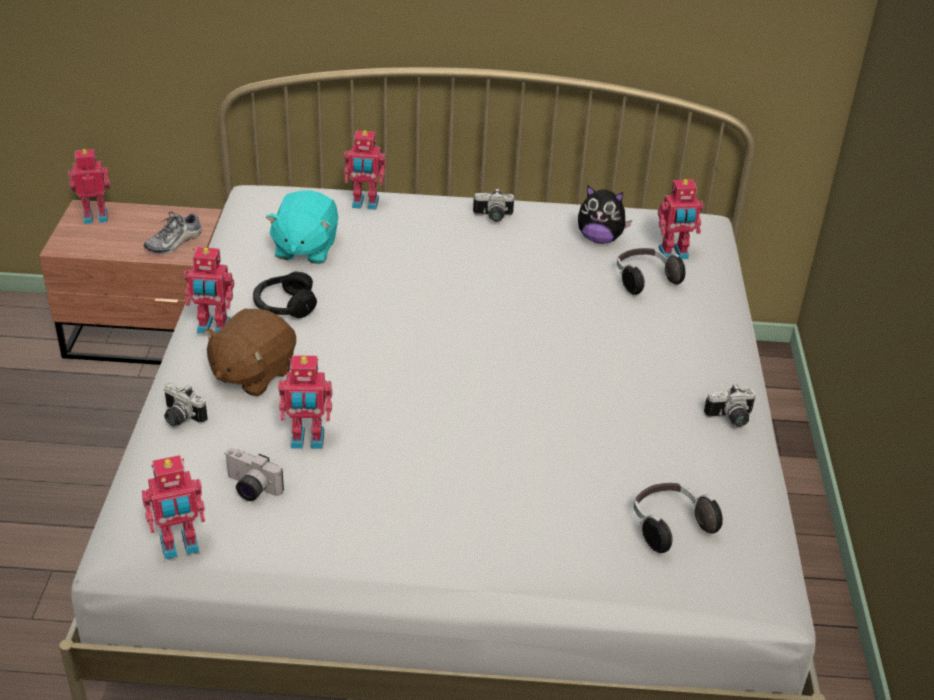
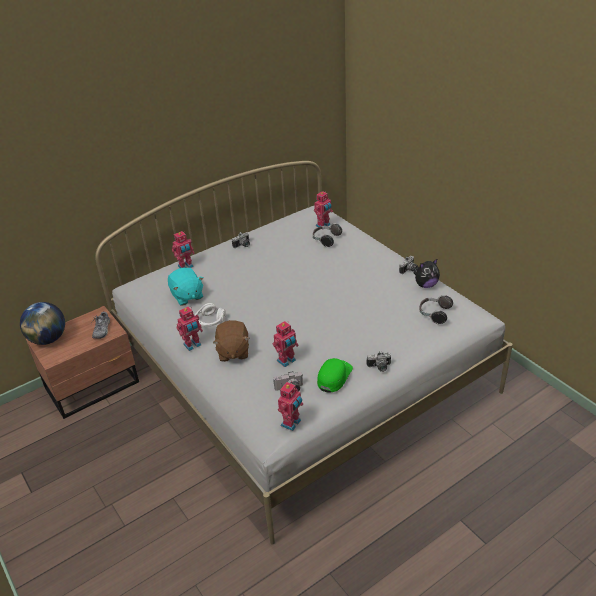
camera: 35 degrees left, 0 degrees up
(95, 216) = (48, 339): toy robot -> globe
(180, 418) = (228, 383): camera -> camera (379, 367)
(284, 305) = (210, 321): black headphones -> white headphones
(344, 516) = (334, 376): none -> green cap
(600, 239) = (292, 233): plush toy -> plush toy (425, 285)

